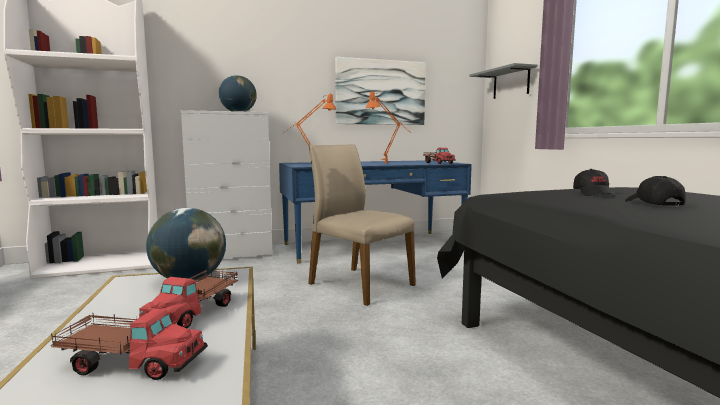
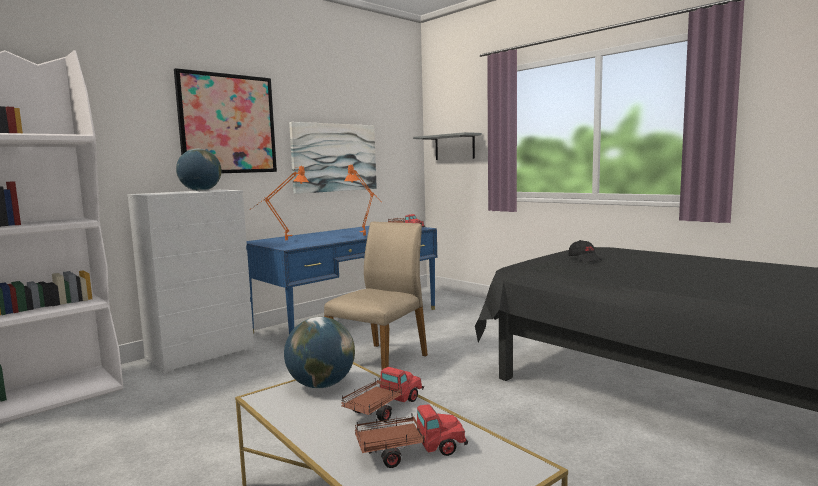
camera: 25 degrees left, 0 degrees up
(195, 312) = (383, 408): toy truck -> toy truck turned 135 degrees counterclockwise
(275, 58) = (228, 124): none -> picture
(359, 284) = (380, 362): beige chair -> beige chair turned 105 degrees clockwise
(652, 204) = (635, 267): black cap -> none

